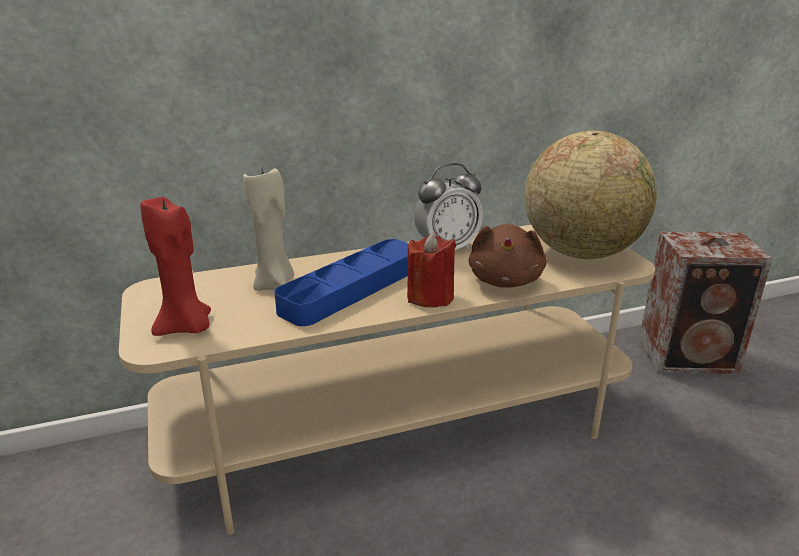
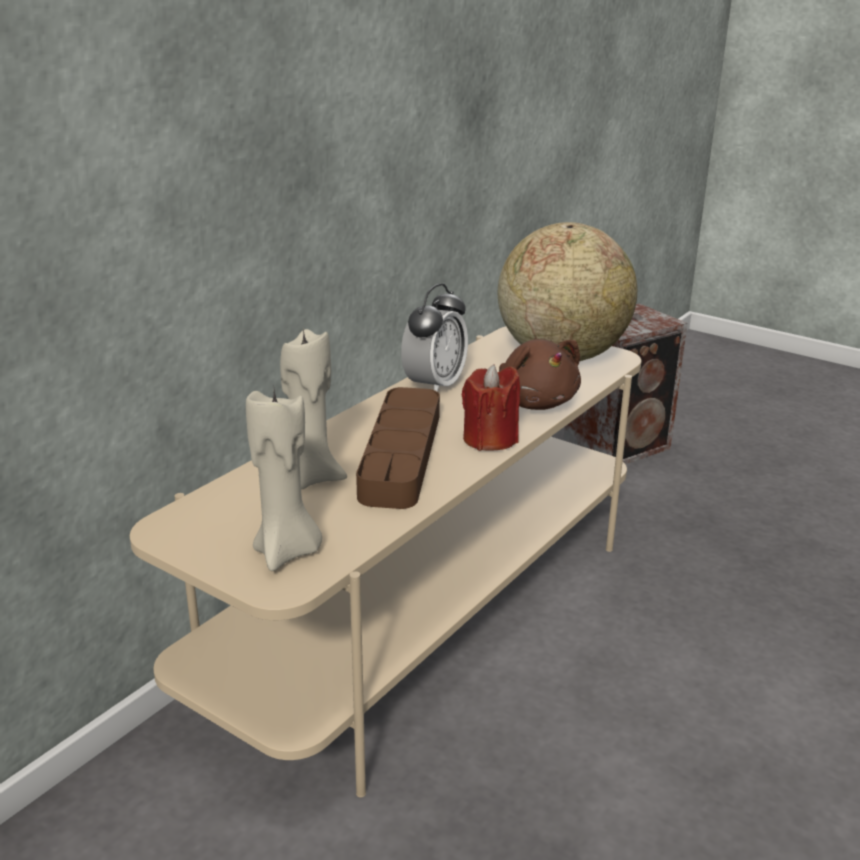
camera: 35 degrees left, 0 degrees up
(186, 328) = (287, 552): red candle -> beige candle
(352, 288) = (401, 455): blue tray -> brown tray

